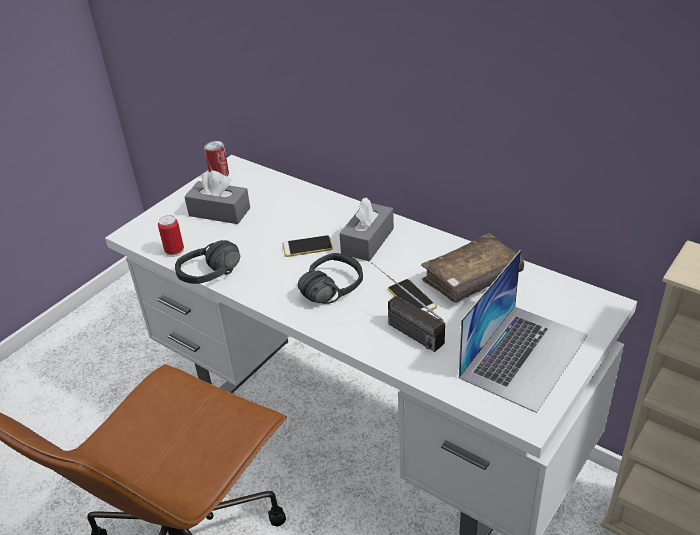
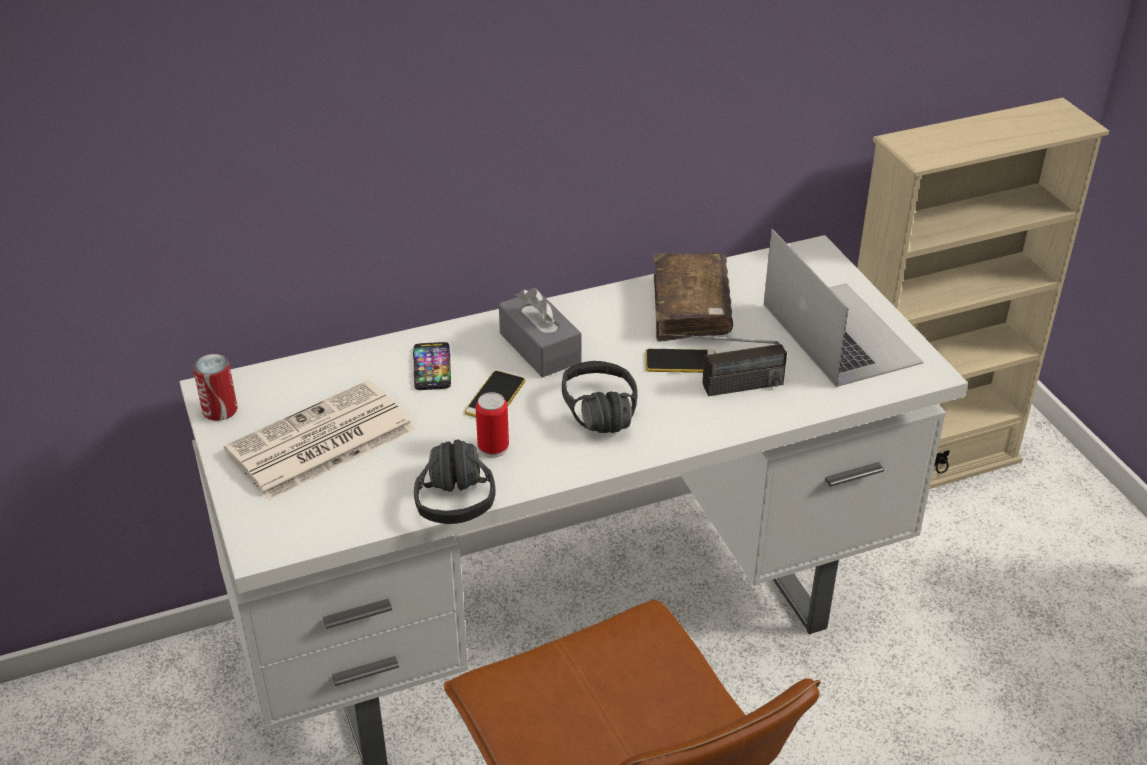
camera: 60 degrees left, 0 degrees up
(174, 251) = (362, 516): can -> can (493, 447)
(219, 212) = (319, 442): grey tissue box -> newspaper
(312, 215) = (432, 367): none -> phone

